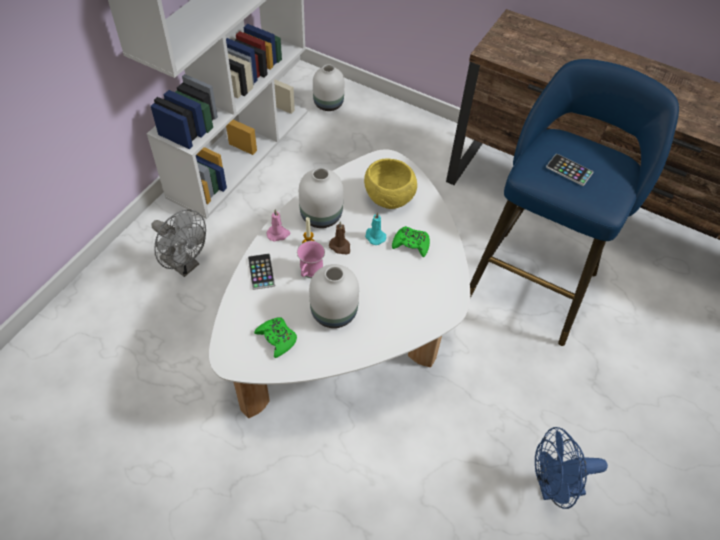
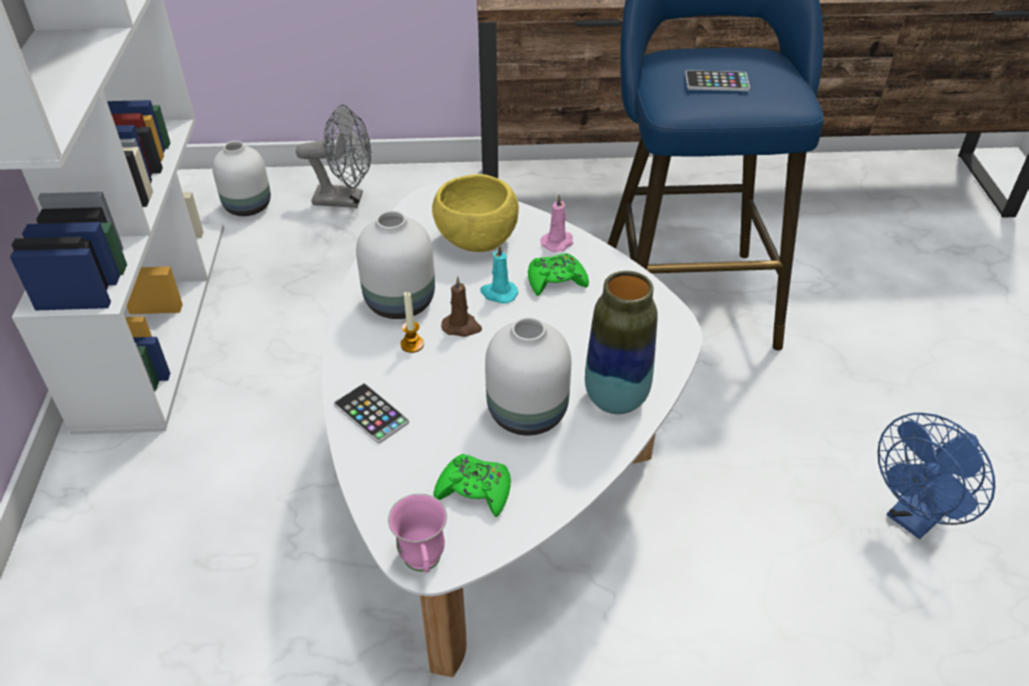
camera: 30 degrees left, 10 degrees down
(184, 265) = (176, 513): grey fan -> grey fan (346, 199)
(278, 234) = (355, 353): pink candle -> pink candle (558, 242)
(309, 275) = (449, 382): pink mug -> pink mug (424, 565)
(384, 330) = (616, 399): none -> vase

